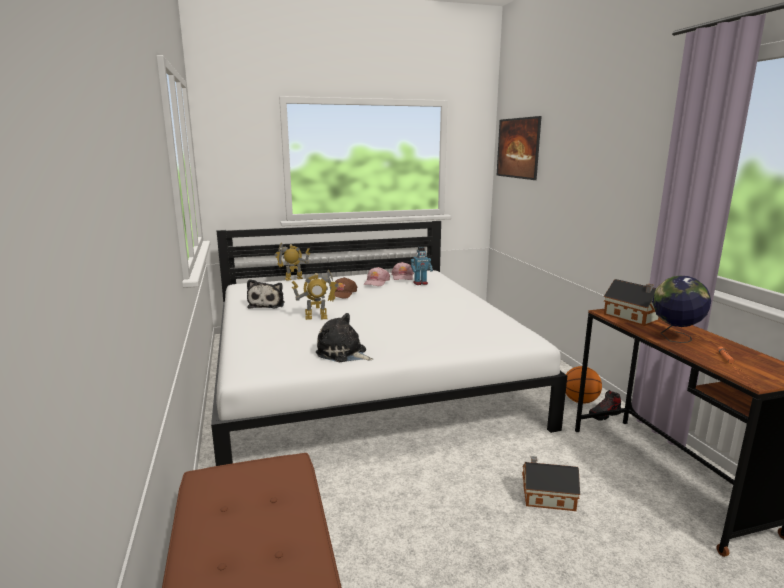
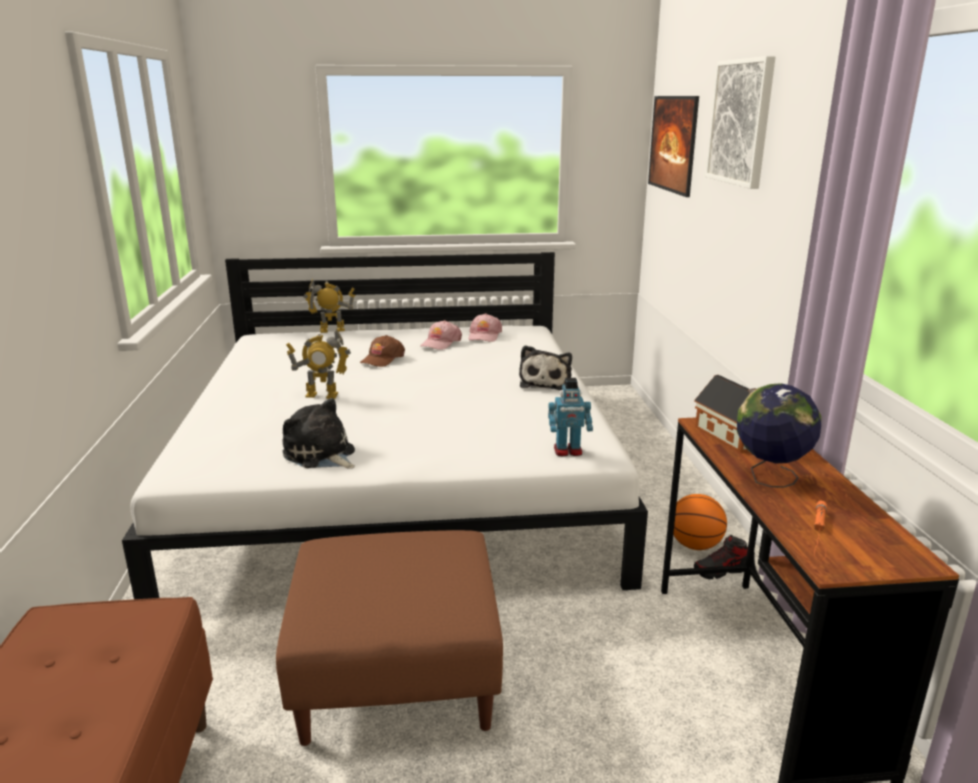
camera: 10 degrees right, 5 degrees up
(267, 304) = (271, 370): plush toy -> plush toy (546, 382)
(420, 283) = (502, 348): toy robot -> toy robot (568, 451)
(430, 502) = (397, 674): none -> brown ottoman
(546, 497) = (563, 687): toy house -> none
(582, 128) = (741, 122): none -> picture

